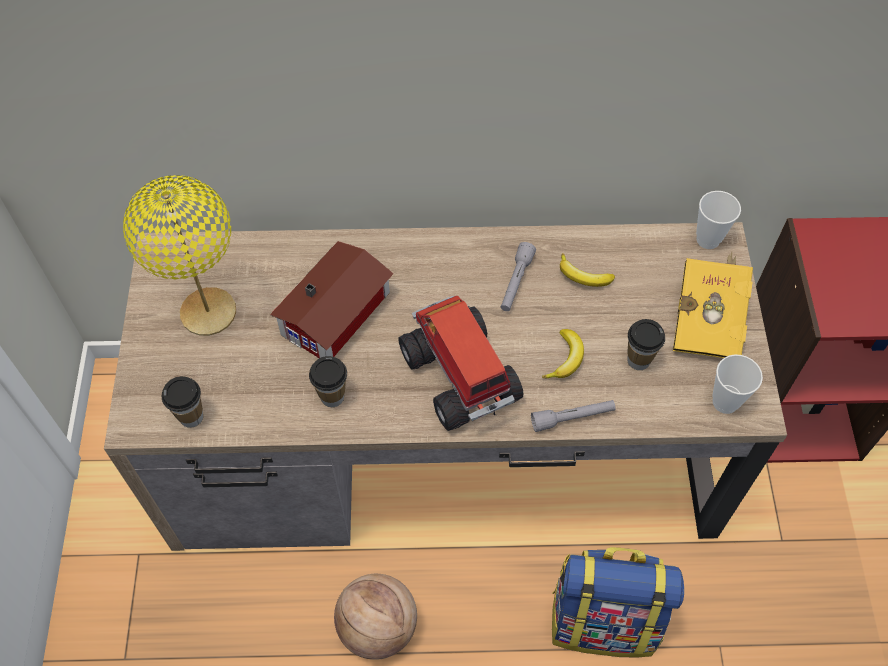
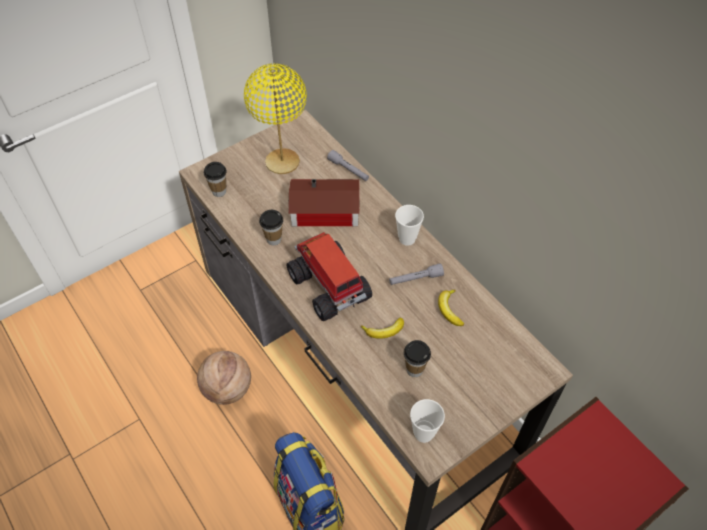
camera: 55 degrees right, 5 degrees down
(460, 378) = (330, 288): toy truck -> toy truck turned 60 degrees counterclockwise
(572, 418) = (347, 356): grey flashlight -> grey flashlight (348, 170)
(708, 239) = (539, 362): cup -> cup (407, 239)
(708, 319) = (477, 393): yellow book -> none

